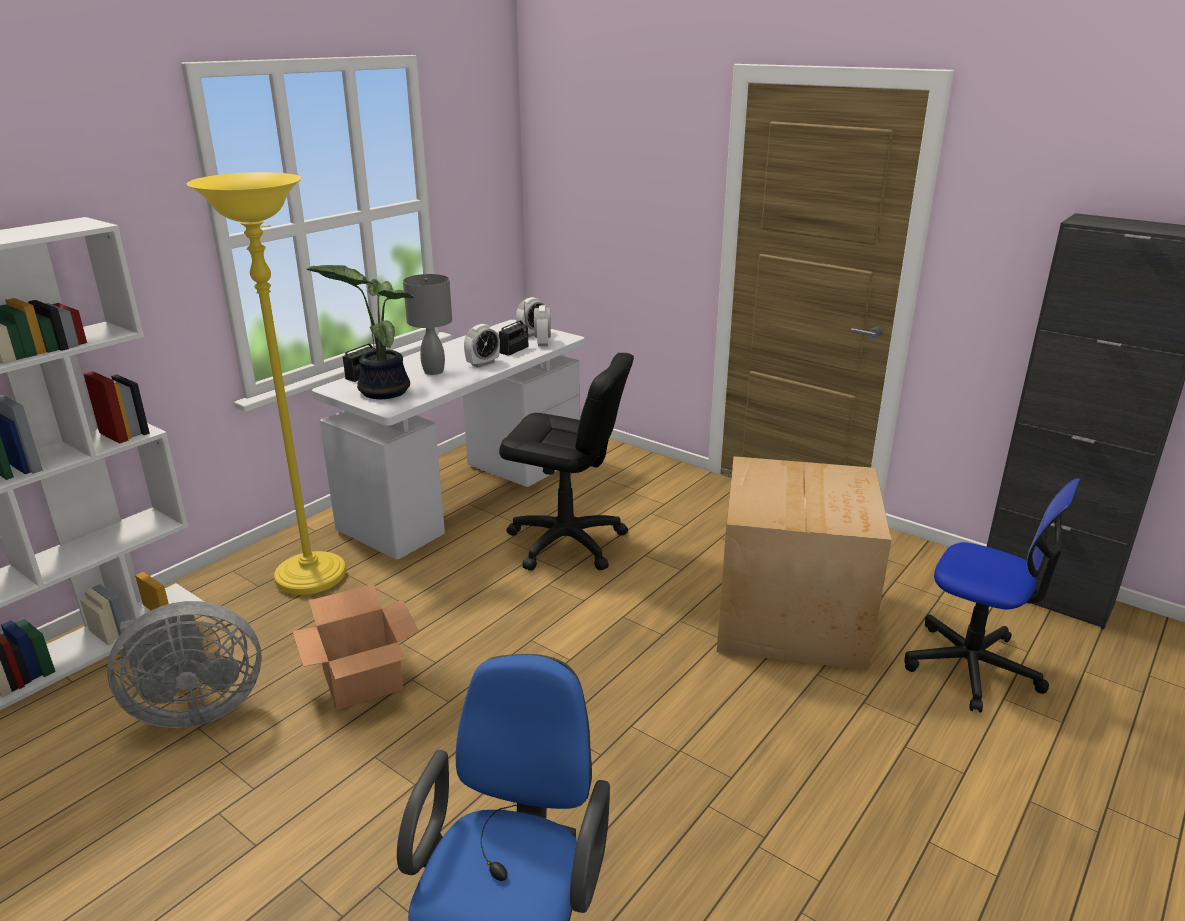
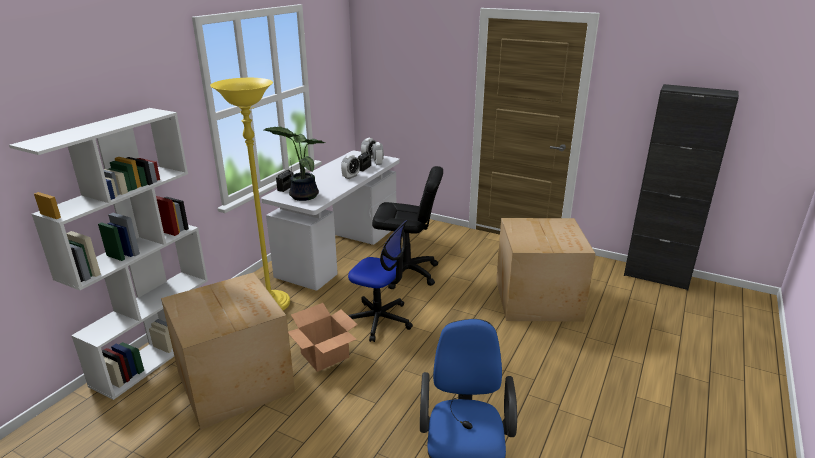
camera: 10 degrees left, 0 degrees up
(194, 708) = (236, 380): grey fan -> cardboard box
(434, 371) = (326, 183): grey table lamp -> none
(972, 666) = (632, 314): office chair -> office chair (379, 320)

